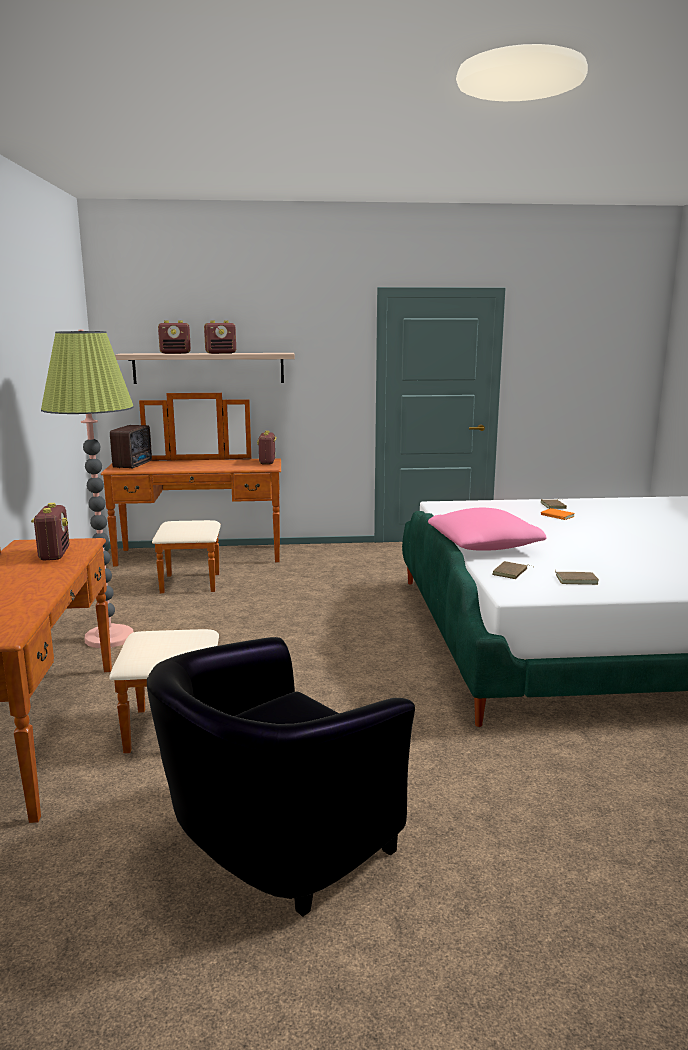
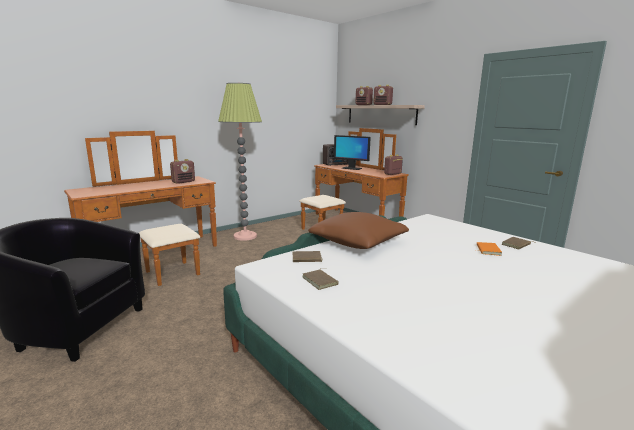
camera: 55 degrees right, 0 degrees up
(184, 466) = (351, 168): none -> monitor
(484, 545) = (358, 242): pink pillow -> brown pillow

